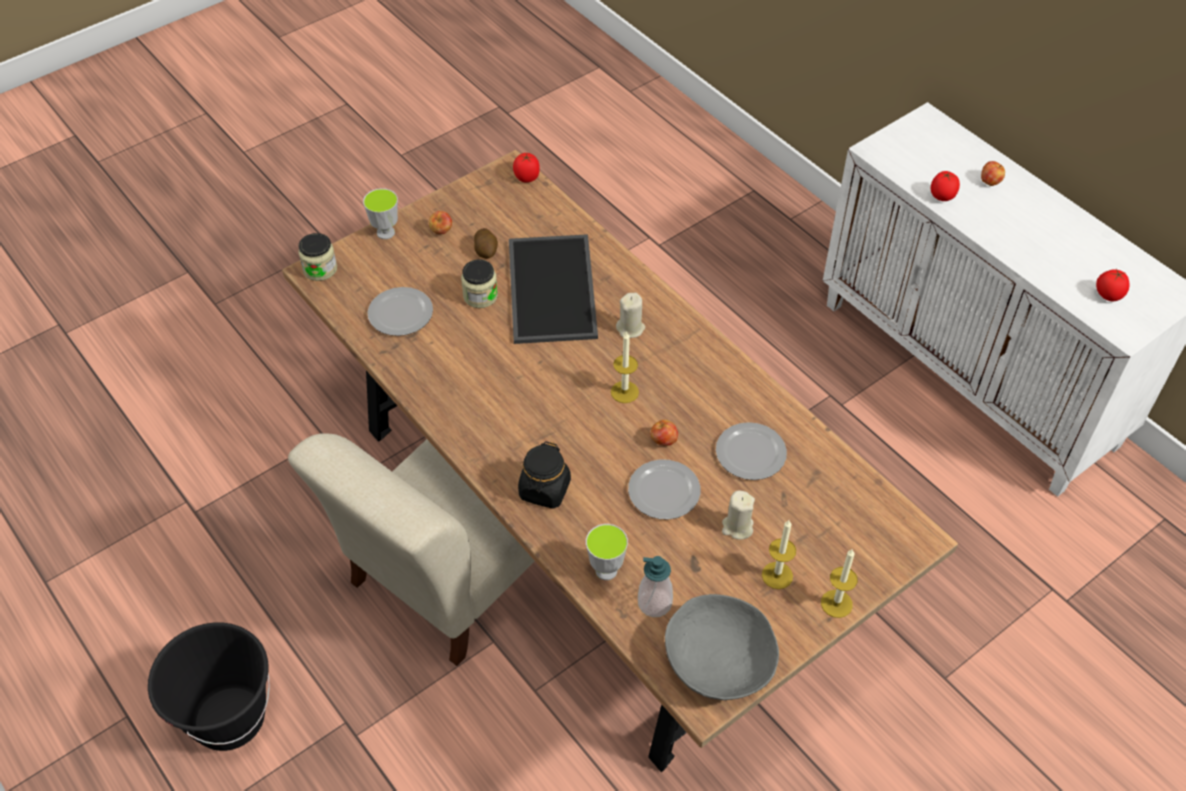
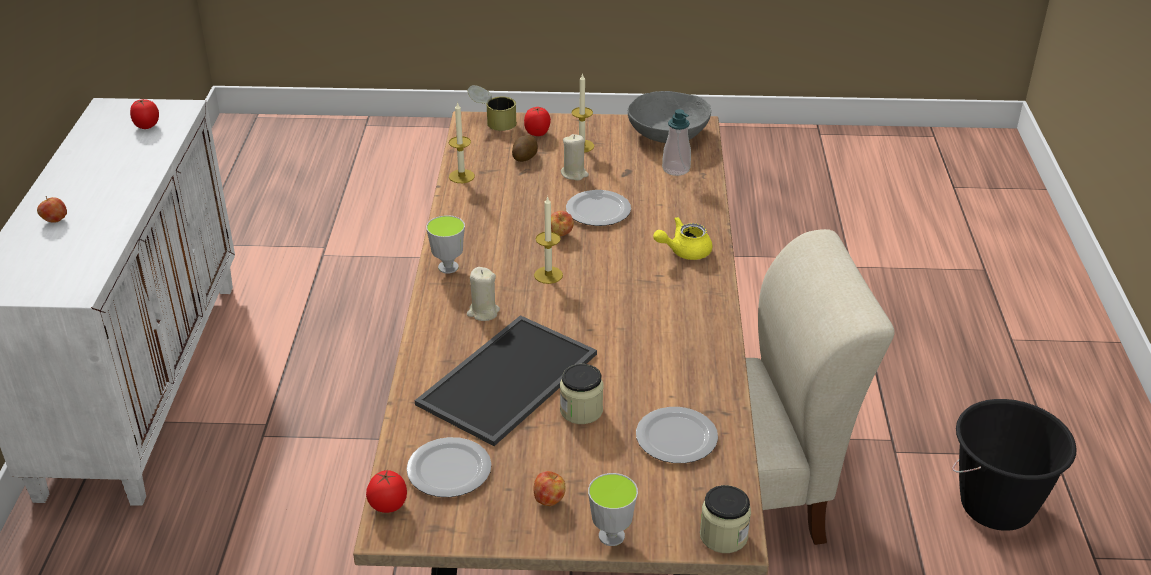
camera: 140 degrees left, 15 degrees down
(486, 251) = (527, 450): potato -> potato (524, 157)
(544, 490) = (684, 251): black jar -> yellow teapot
(606, 570) = (689, 195): cup -> cup (448, 267)
(751, 452) = (508, 200): plate -> plate (447, 471)
(836, 603) = (564, 122): candle -> candle (461, 176)
(900, 552) = (493, 122): none -> can
(942, 197) = (109, 231): tomato -> tomato (537, 133)

